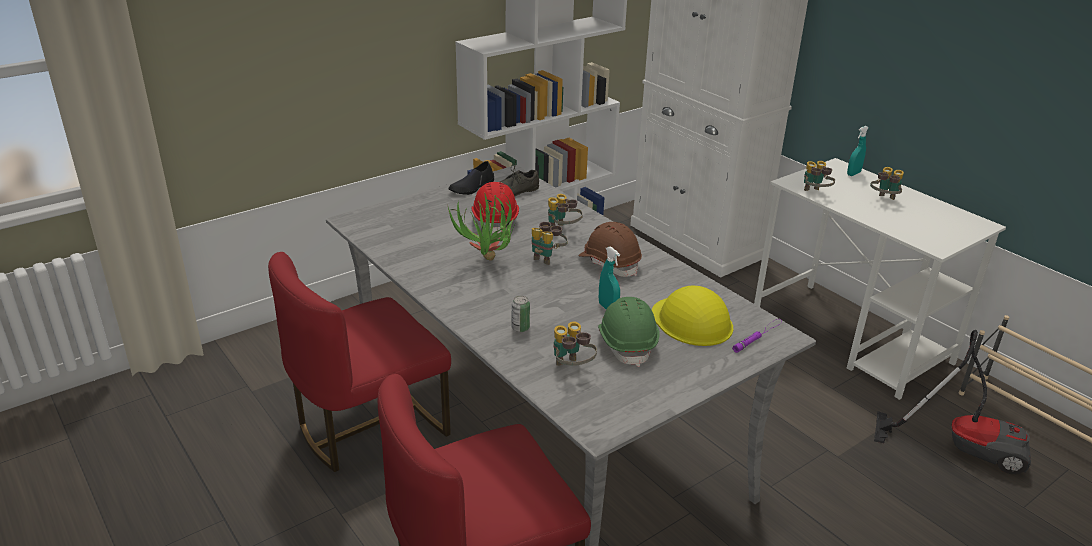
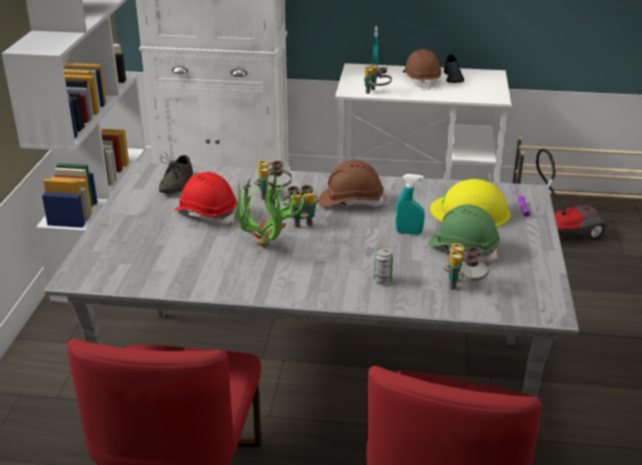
camera: 45 degrees left, 0 degrees up
(472, 187) = (133, 197): black shoe -> black shoe (453, 78)
(884, 200) = (421, 80): binoculars -> brown hard hat

